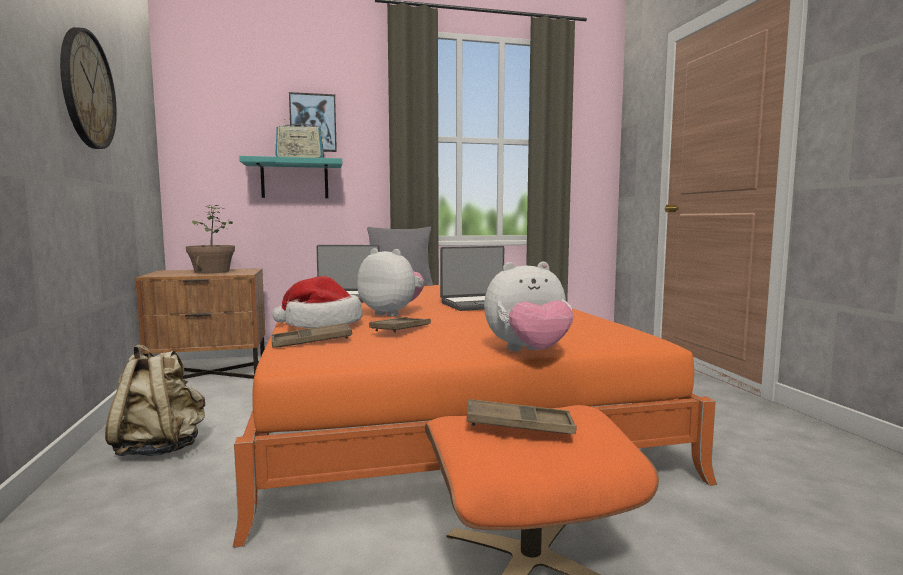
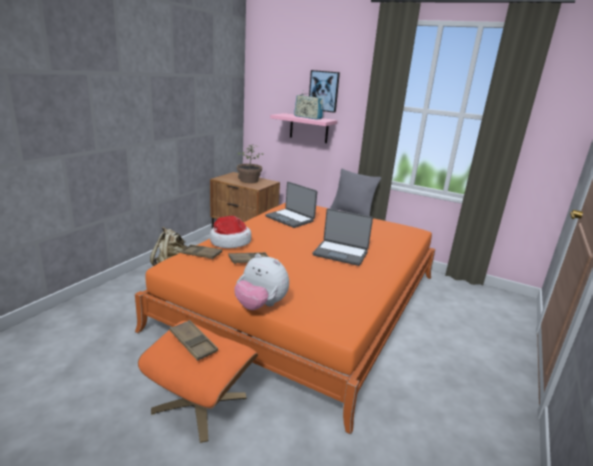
camera: 40 degrees right, 15 degrees up
(87, 90) = (175, 92): wall clock -> none
(294, 179) = (309, 128): turquoise shelf -> pink shelf
(392, 313) = (276, 244): plush toy -> none

